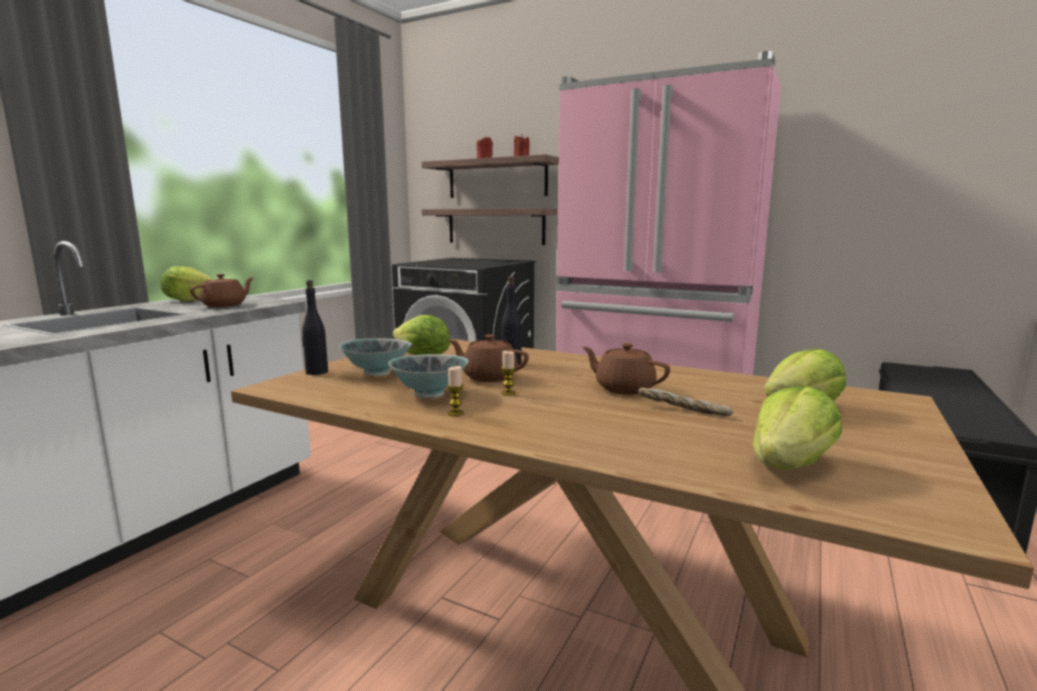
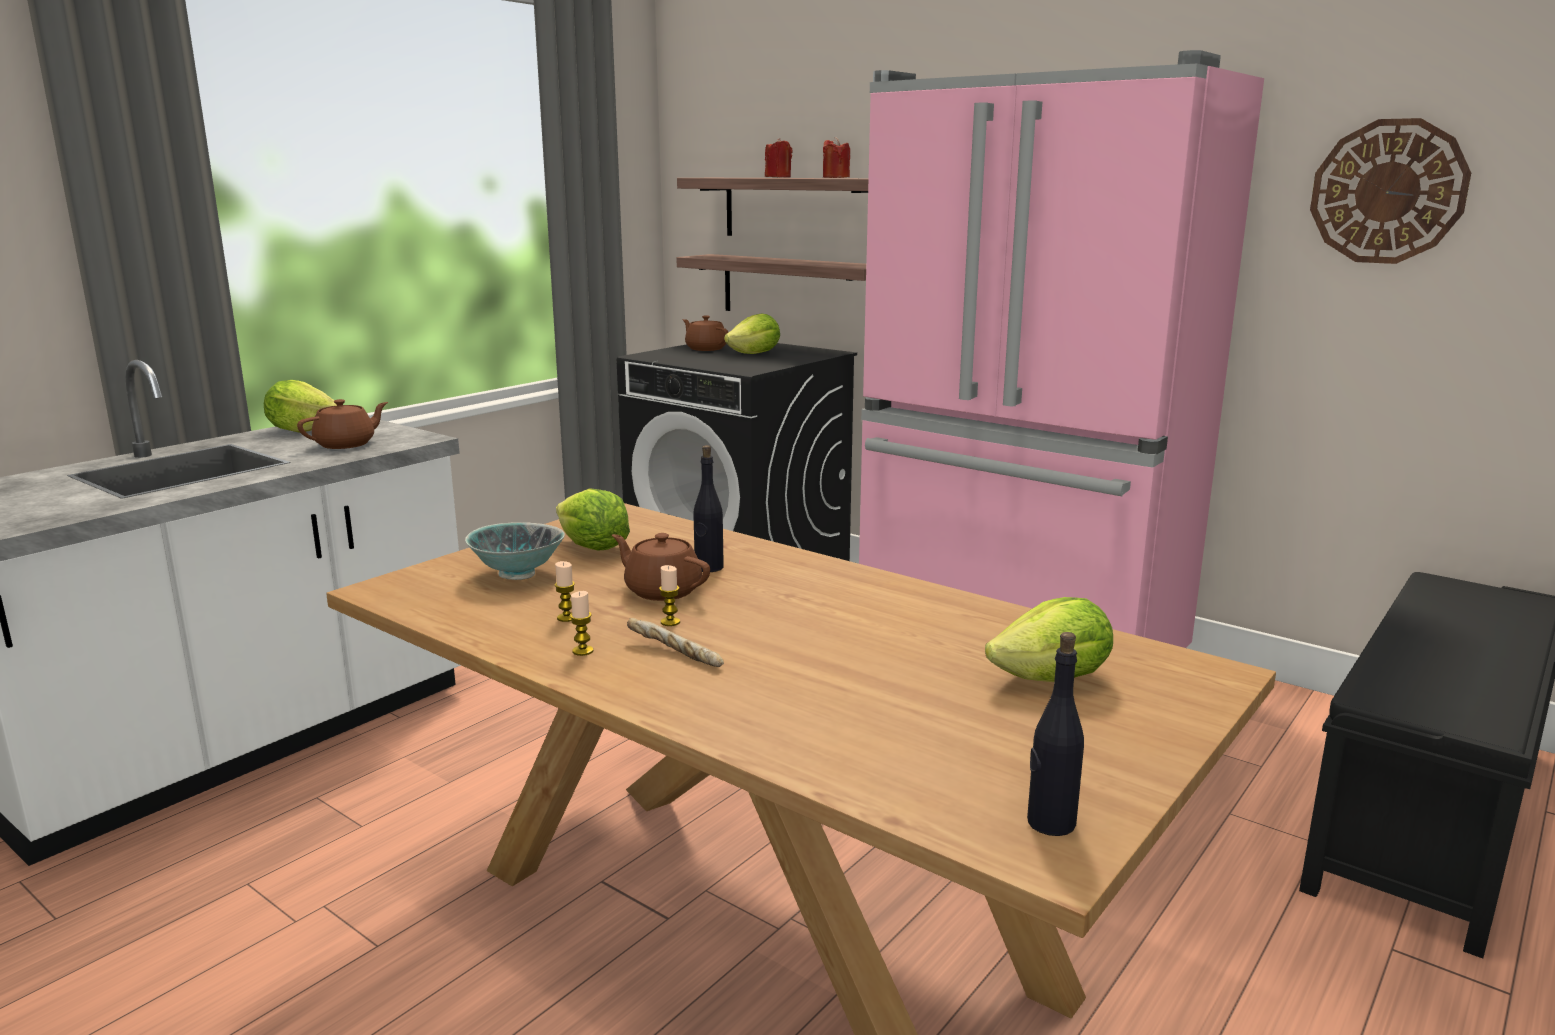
camera: 10 degrees right, 5 degrees up
(316, 372) = (441, 567): black bottle -> black bottle (1050, 823)
(429, 395) = (566, 618): bowl -> candle
(623, 388) = (833, 625): brown teapot -> brown teapot (705, 349)
(683, 411) = (882, 670): bread -> bread (674, 654)
(790, 465) = (943, 764): lettuce -> lettuce (755, 354)
(854, 147) = (1387, 192): none -> wall clock

